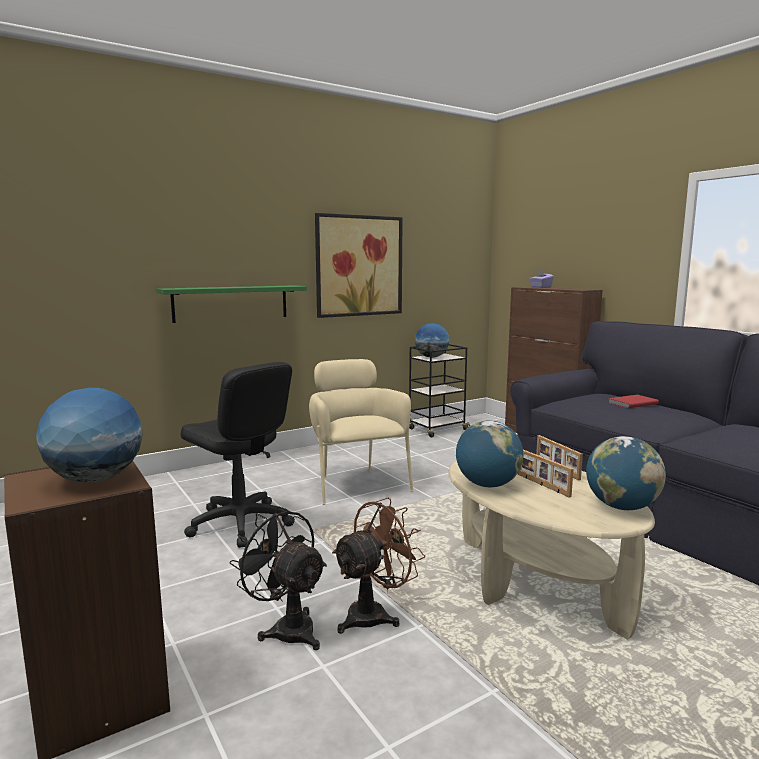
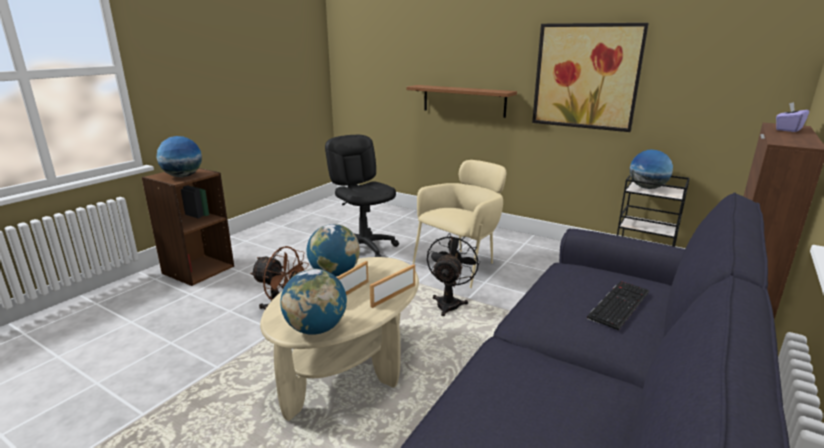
camera: 65 degrees right, 10 degrees up
(231, 303) = (463, 100): green shelf -> brown shelf
(240, 524) = (364, 248): black office chair -> black office chair turned 135 degrees clockwise
(287, 628) = (259, 292): black fan -> black fan (449, 303)
(631, 403) = (618, 303): red book -> keyboard

